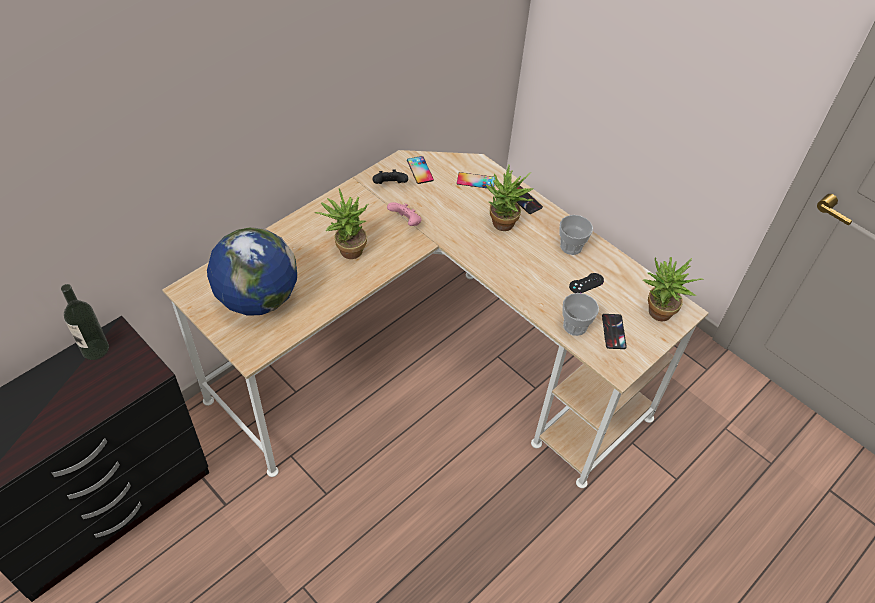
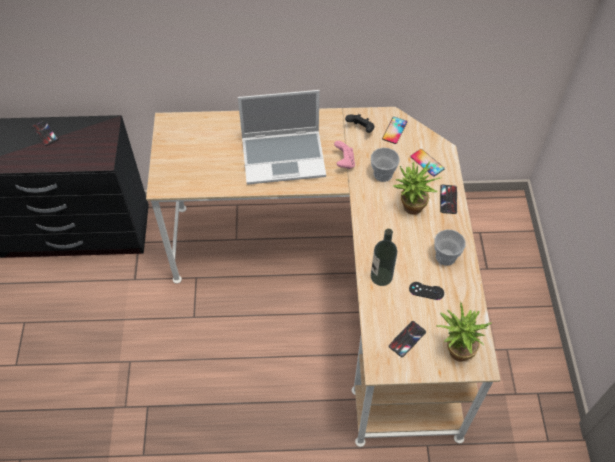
camera: 45 degrees right, 5 degrees up
(43, 389) = (45, 133): none -> phone
(95, 349) = (89, 127): bottle -> bottle (381, 276)
(258, 299) = (200, 154): globe -> none
(346, 251) = (284, 157): potted plant -> laptop
(575, 326) = (383, 314): cup -> cup (383, 174)

